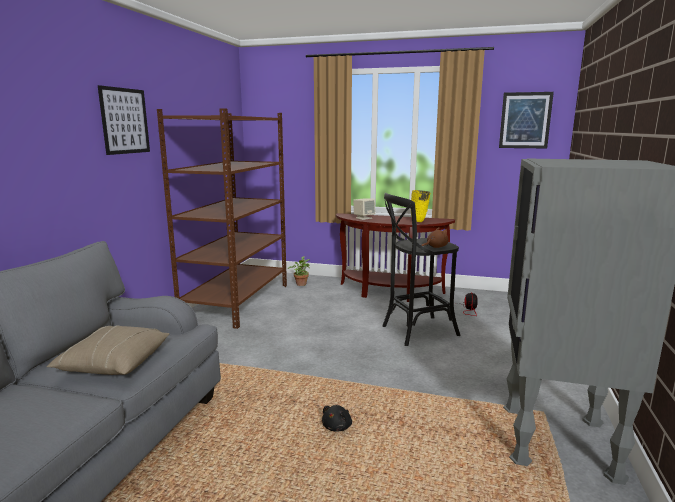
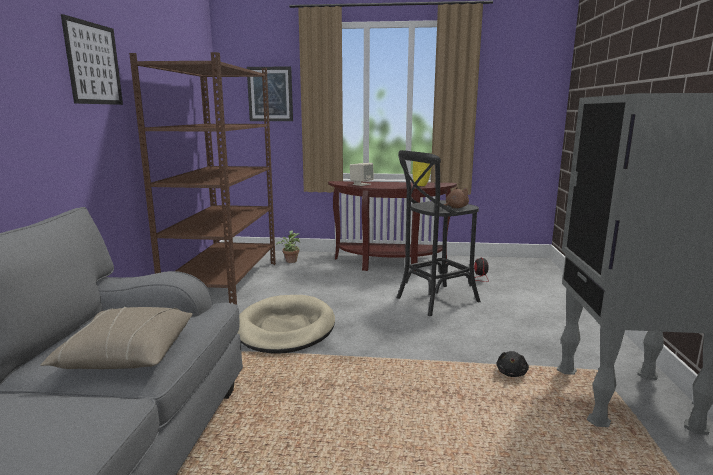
camera: 10 degrees left, 0 degrees up
(274, 347) = (285, 328): none -> beige dog bed
(338, 427) = (392, 408): black plush toy -> black plush toy (511, 373)
(525, 120) = (523, 79): picture -> picture (270, 94)

